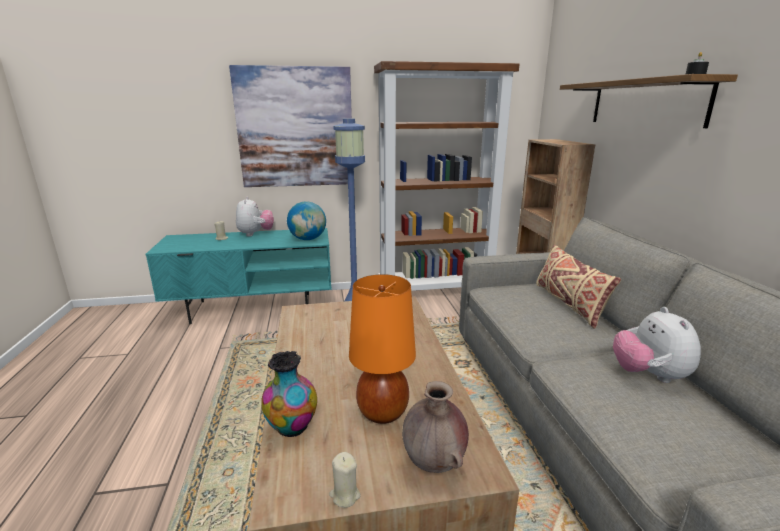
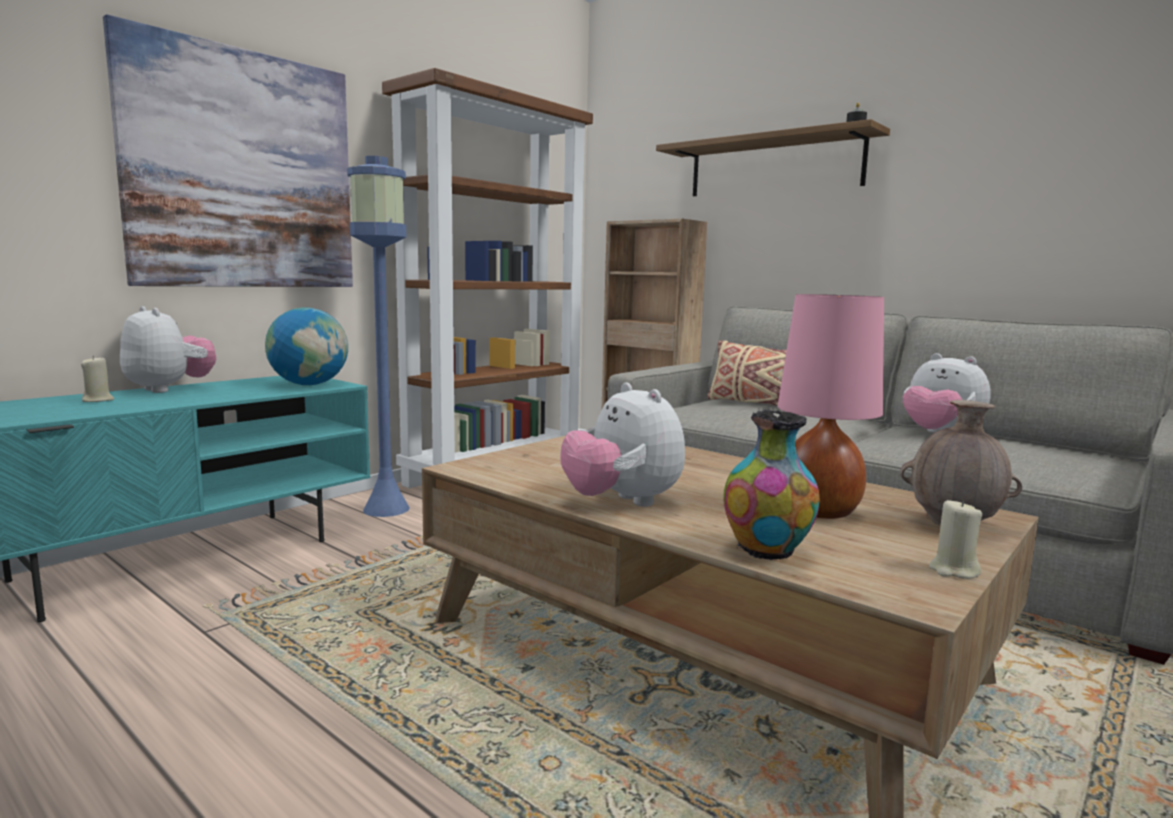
camera: 40 degrees left, 10 degrees down
(307, 362) = (622, 502): none -> plush toy
(382, 412) = (818, 511): orange table lamp -> pink table lamp

